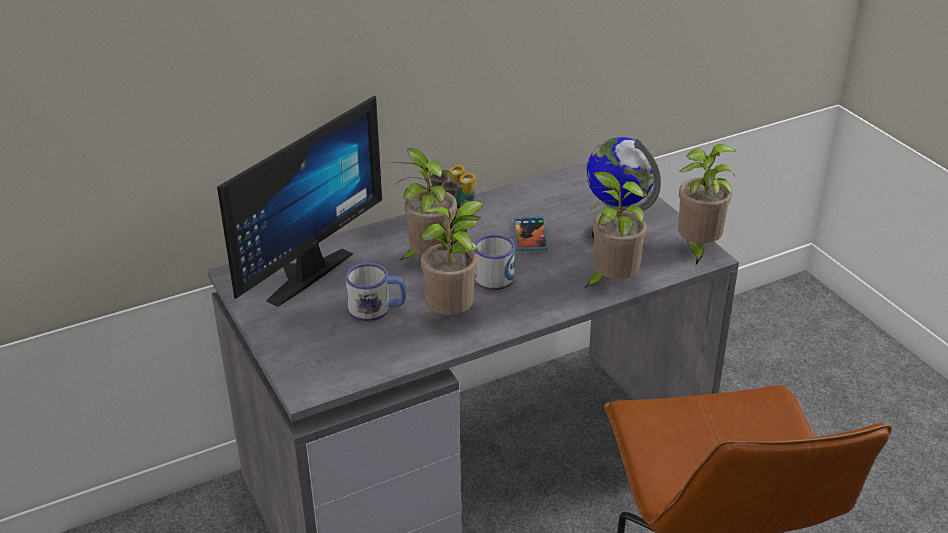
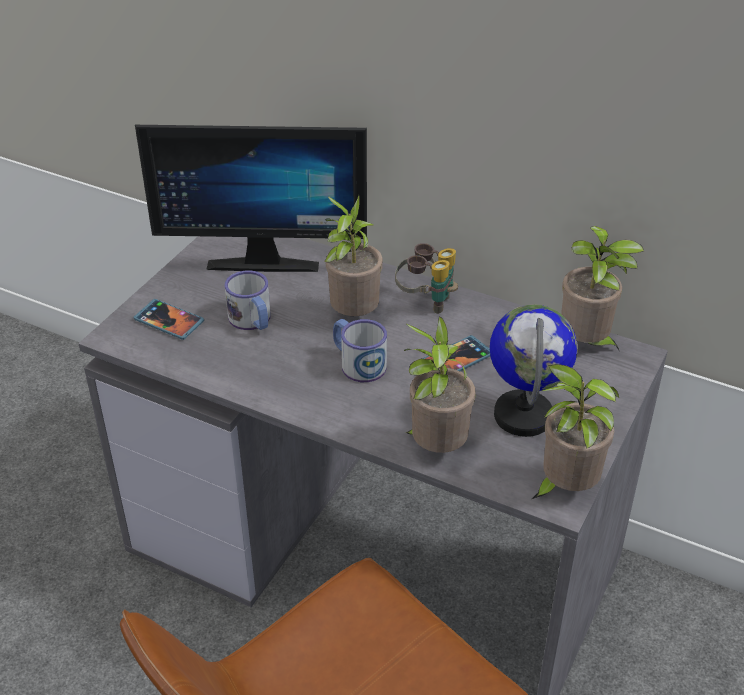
camera: 55 degrees right, 5 degrees up
(324, 351) = (169, 321): none -> phone
(453, 316) = (282, 369): potted plant -> potted plant (586, 345)

